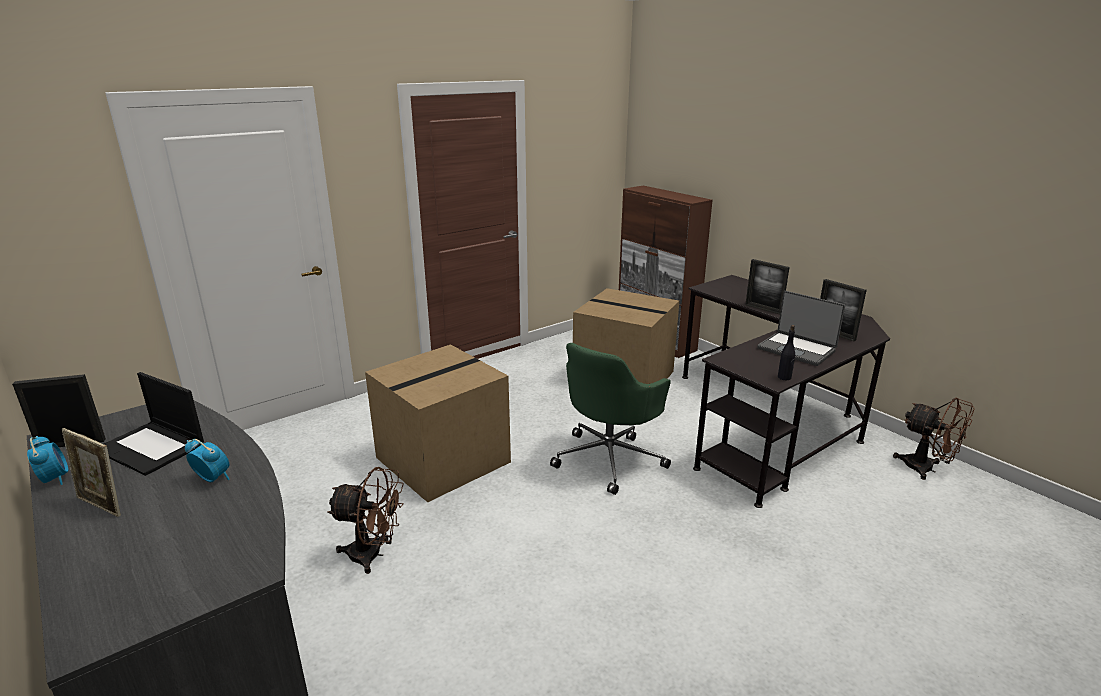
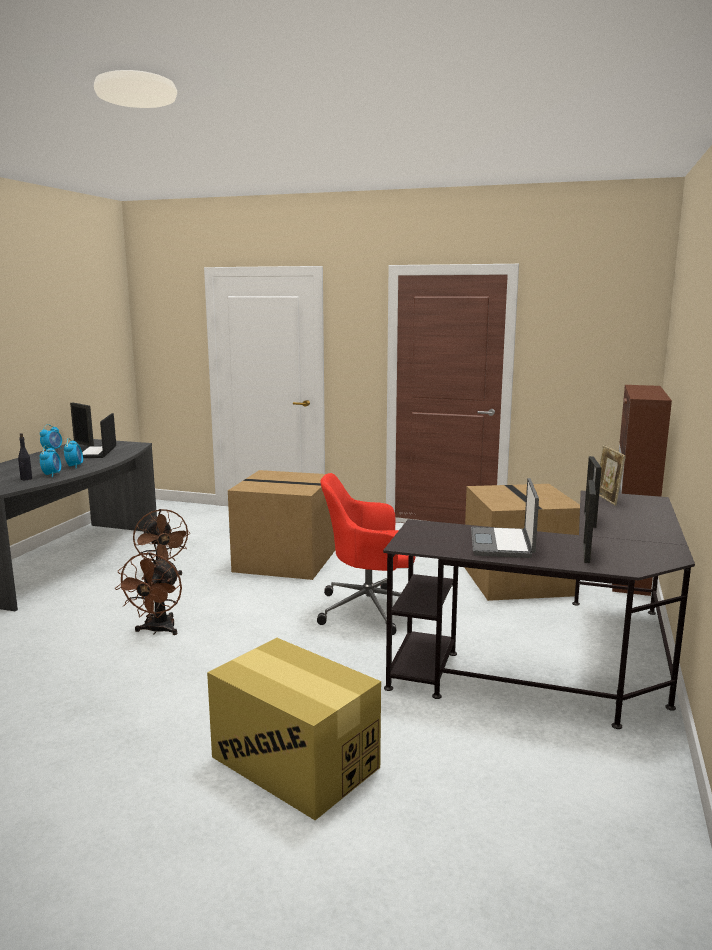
camera: 55 degrees right, 10 degrees down
(102, 505) = (37, 460): picture frame -> picture frame (607, 499)
(233, 507) = (52, 475): none -> alarm clock
(610, 458) = (370, 610): green office chair -> red office chair
(784, 377) = (420, 548): black bottle -> black bottle (26, 479)
(851, 596) = (295, 762): none -> cardboard box
(926, 469) = (628, 784): brown fan -> brown fan (157, 631)

